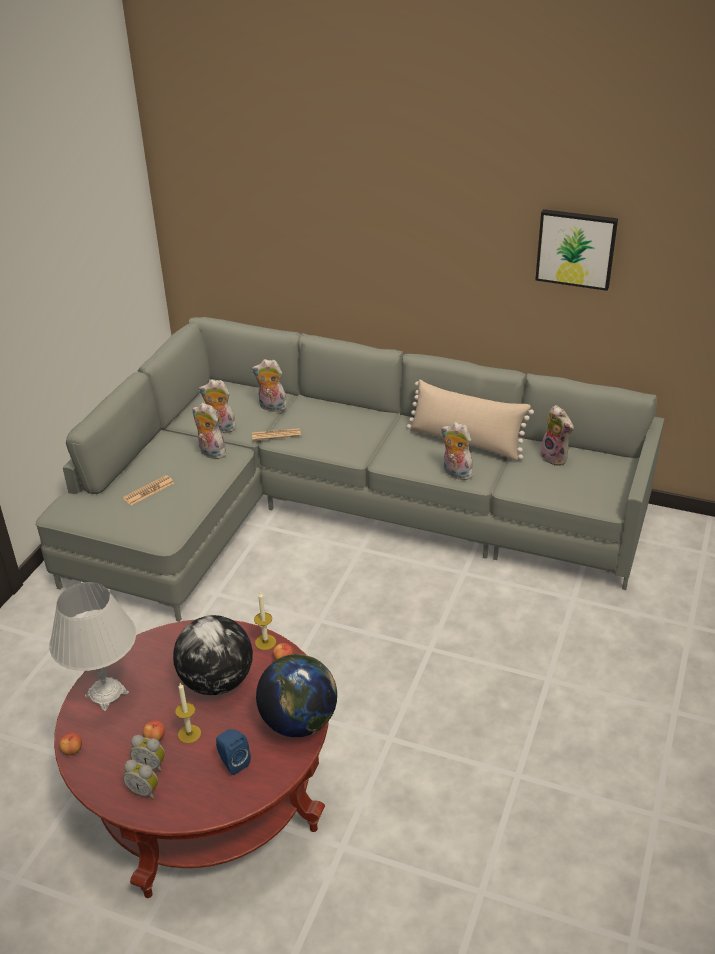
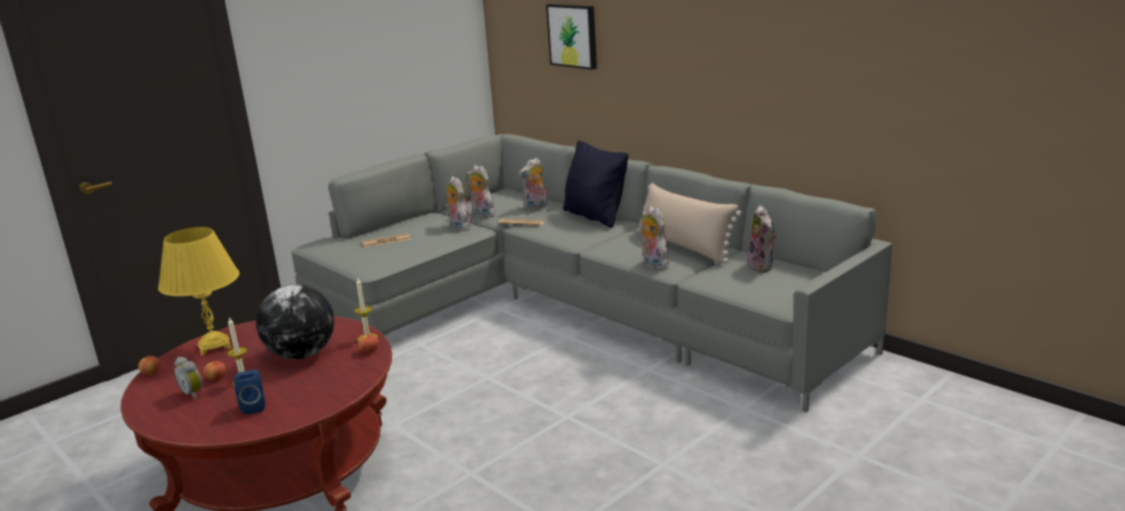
camera: 25 degrees right, 15 degrees down
(106, 694) = (214, 346): white table lamp -> yellow table lamp
(144, 790) = (170, 408): alarm clock -> none
(271, 407) = (536, 208): plush toy -> plush toy turned 75 degrees counterclockwise
(299, 722) = (335, 393): globe -> none
(346, 412) = (595, 216): none -> black pillow
(576, 248) = (800, 51): picture -> picture (573, 35)

